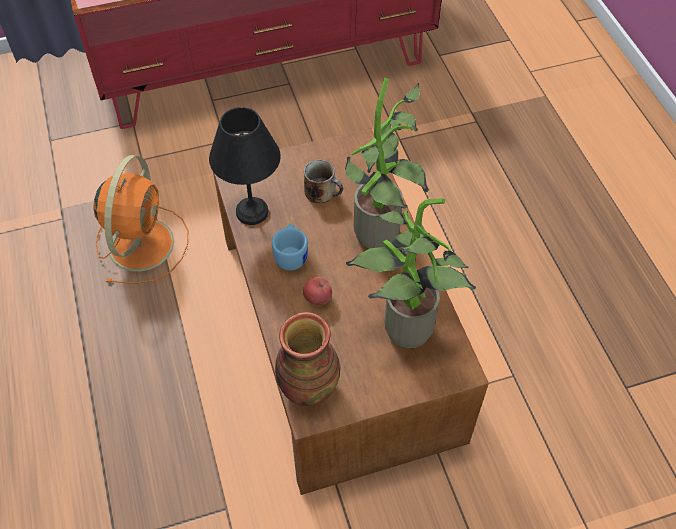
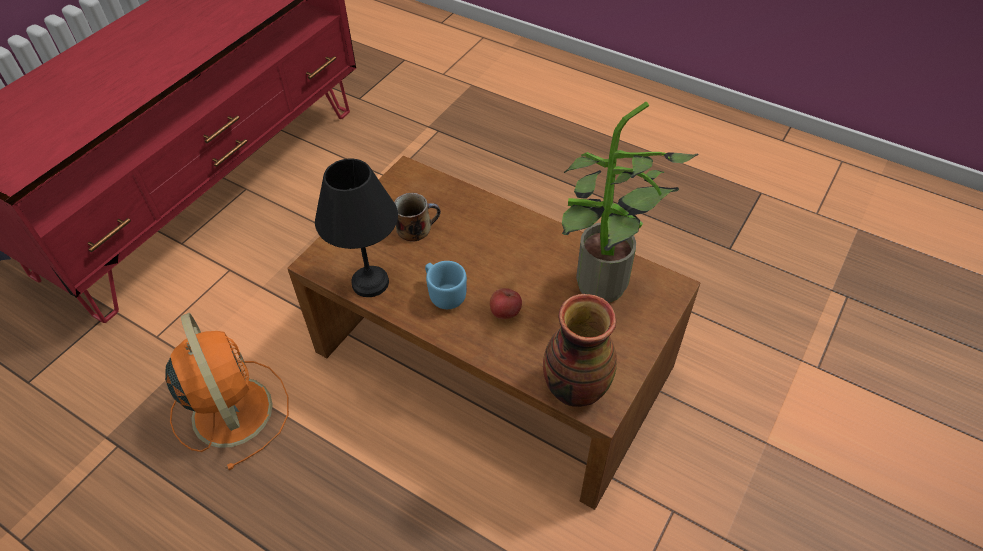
camera: 40 degrees left, 5 degrees down
(382, 236) = (504, 230): potted plant -> none

